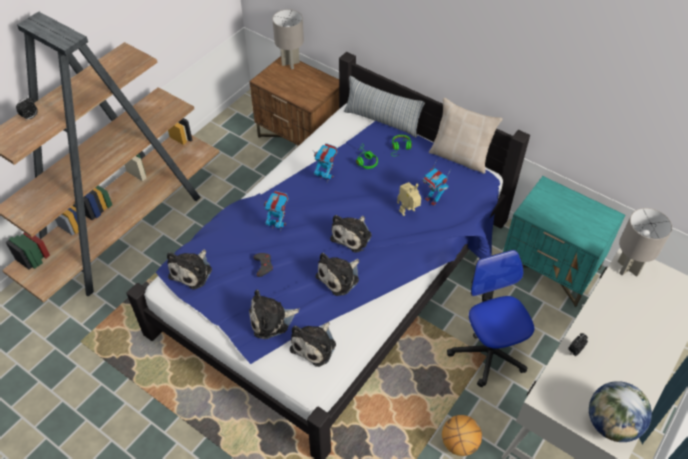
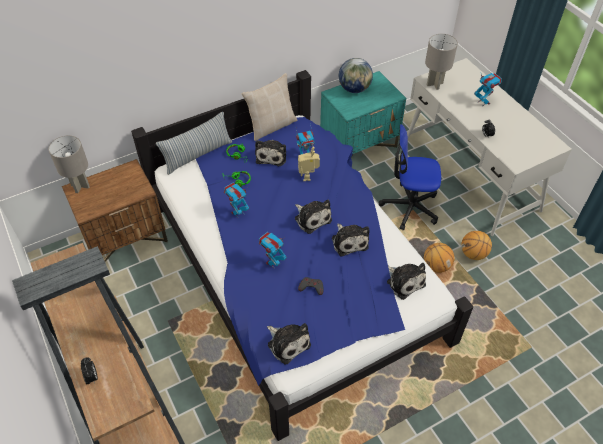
camera: 65 degrees left, 0 degrees up
(271, 320) = (369, 300): plush toy -> plush toy (272, 155)
(416, 407) = (436, 266): none -> basketball
(611, 424) = (544, 143): globe -> globe (354, 89)
(637, 331) = (483, 102): none -> toy robot

